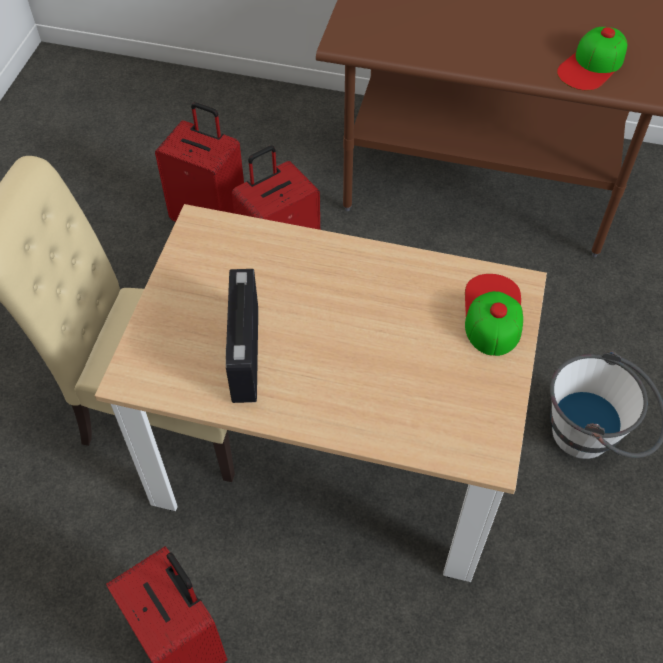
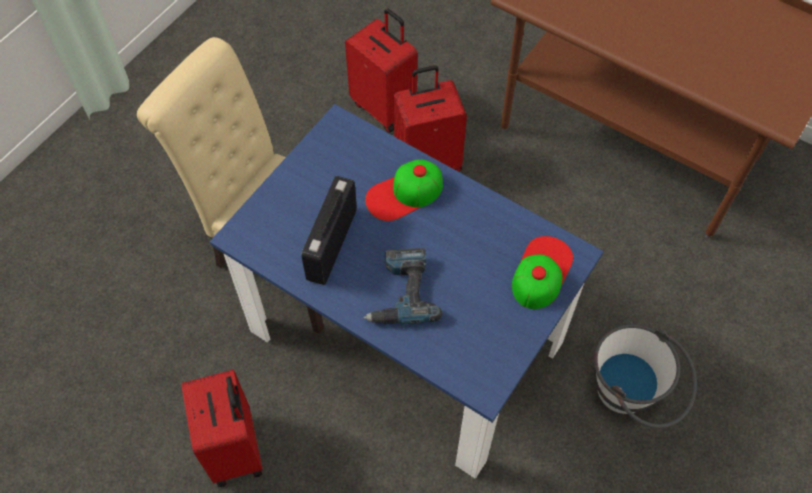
camera: 20 degrees right, 5 degrees up
(331, 454) = (405, 338): beige dining table -> blue dining table
(348, 382) = (400, 292): none -> power drill
(592, 65) = (729, 75): cap -> cap (404, 193)

